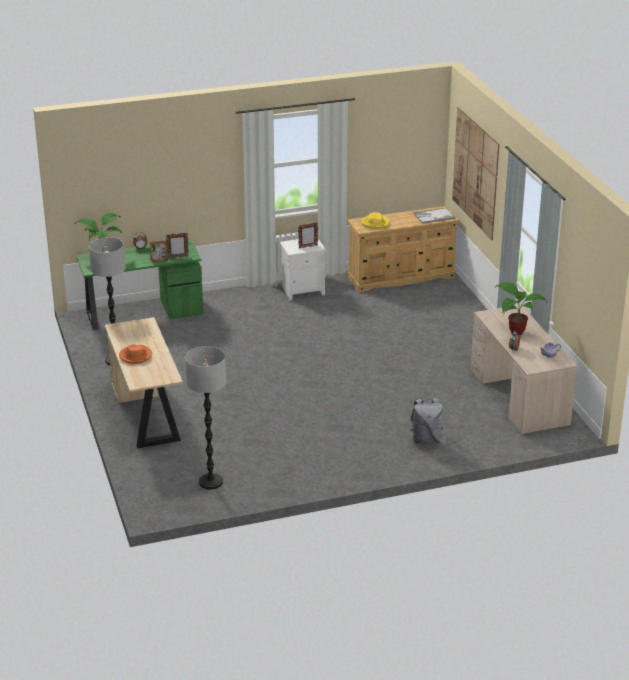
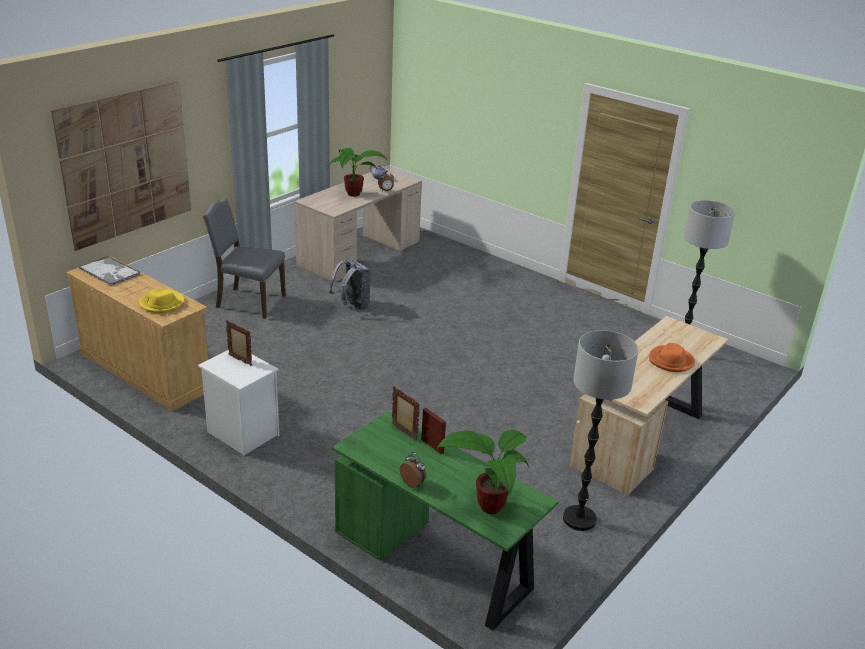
camera: 125 degrees left, 0 degrees up
(426, 439) = (479, 275): grey backpack -> grey backpack (352, 306)
(465, 327) = (248, 302): none -> grey chair

